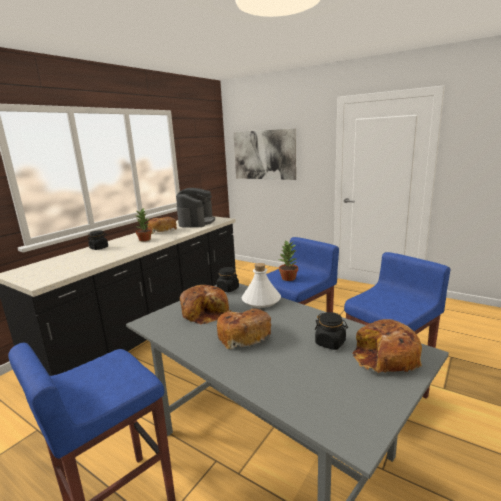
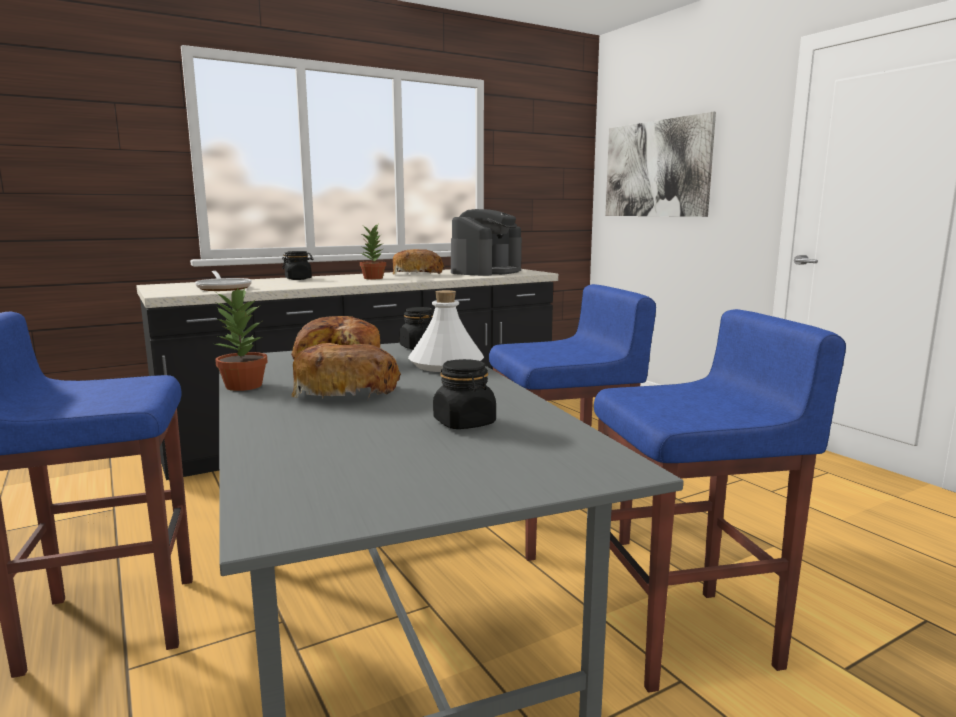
camera: 25 degrees right, 5 degrees down
(68, 268) = (223, 288): none -> frying pan
(288, 278) = (543, 351): potted plant -> potted plant (243, 386)
(385, 357) = (530, 457): bread -> none

